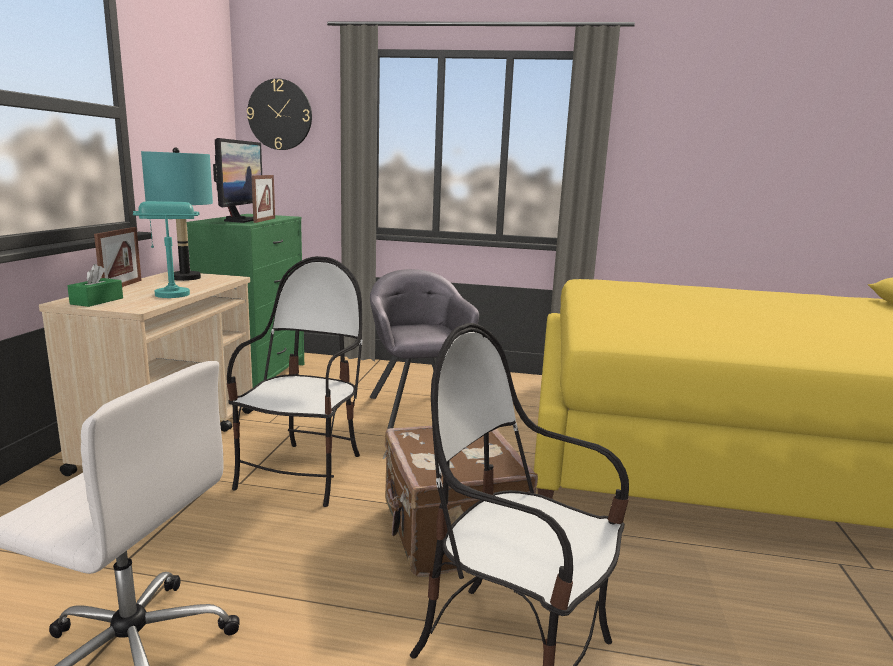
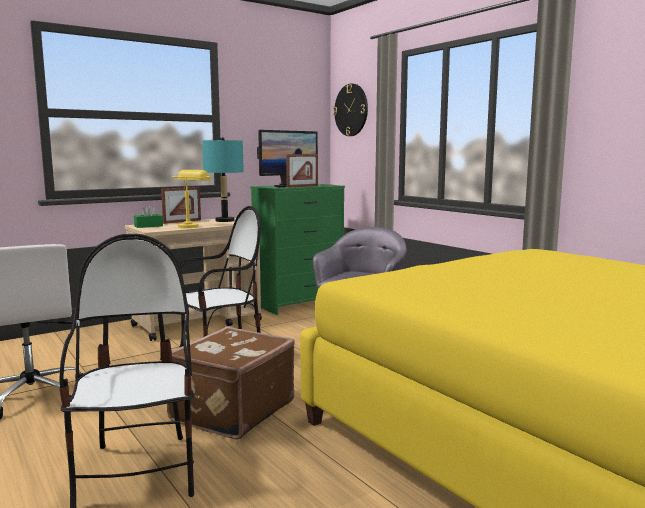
camera: 45 degrees right, 5 degrees down
(171, 292) = (192, 226): turquoise table lamp -> yellow table lamp

